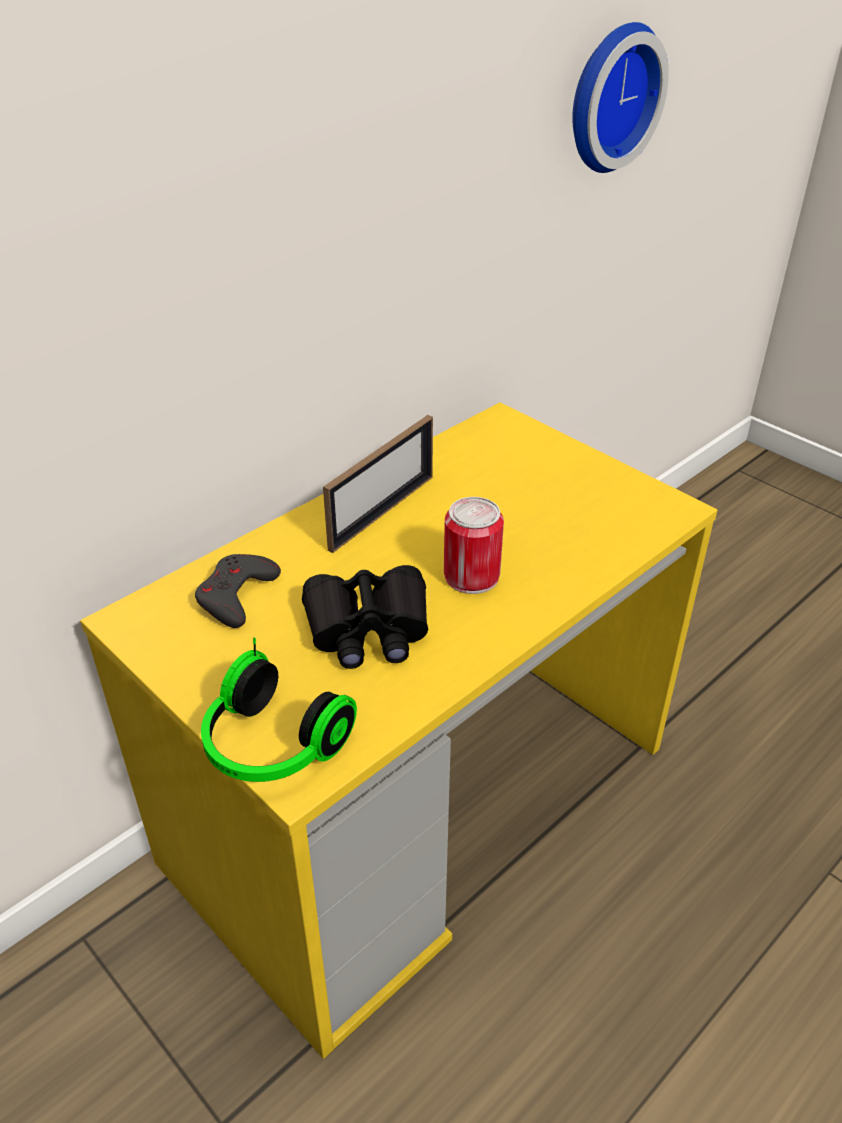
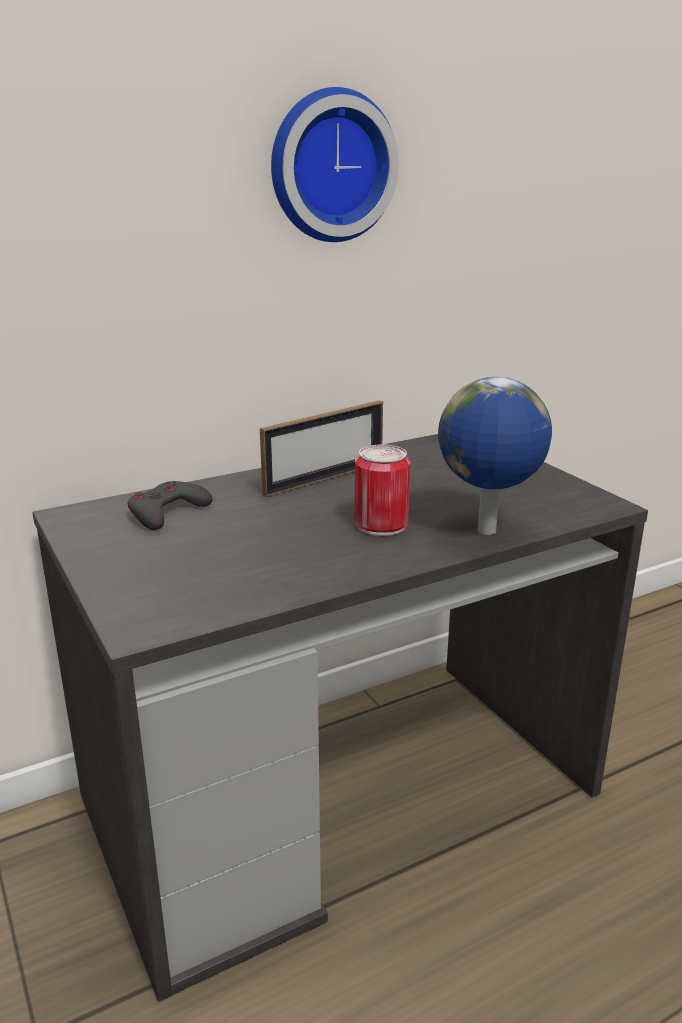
camera: 15 degrees right, 15 degrees down
(271, 747) = (130, 605): headphones -> none
(368, 629) = (266, 545): black binoculars -> none
(420, 801) = (340, 793): yellow desk -> grey desk
(579, 569) = (487, 532): none -> globe
(609, 97) = (587, 173): wall clock -> wall clock (330, 166)

